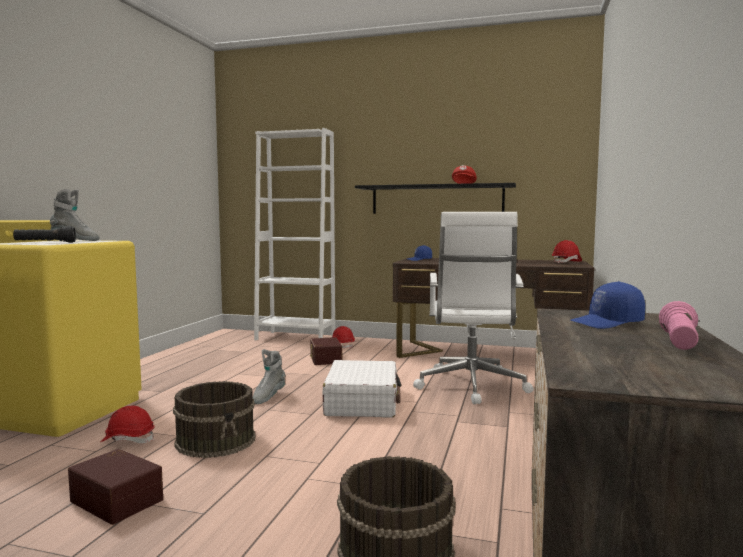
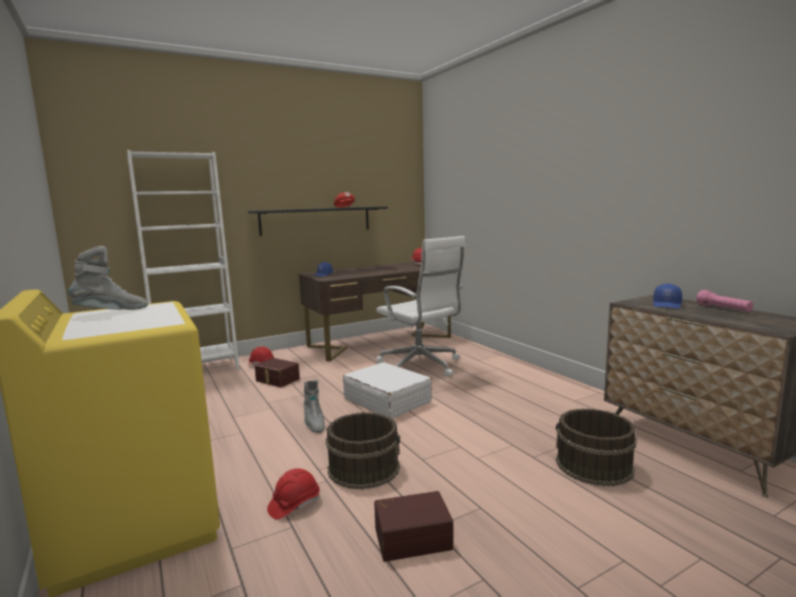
camera: 45 degrees left, 5 degrees up
(45, 243) = (131, 322): black flashlight -> none

